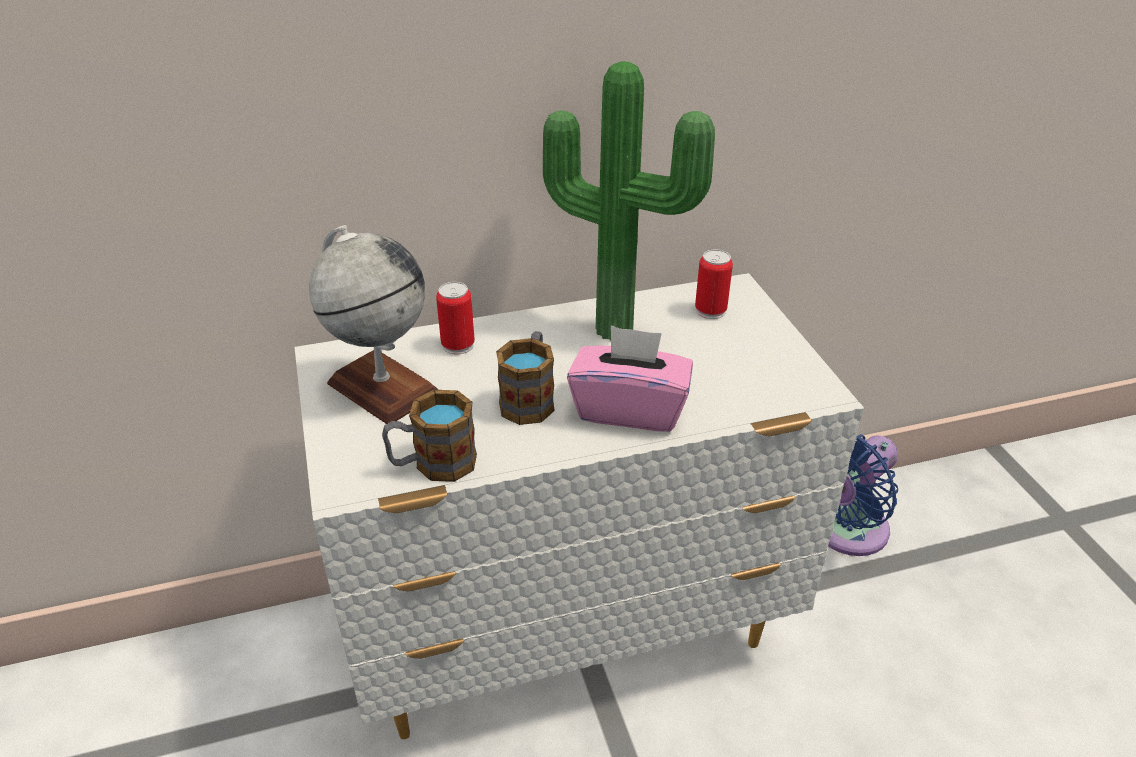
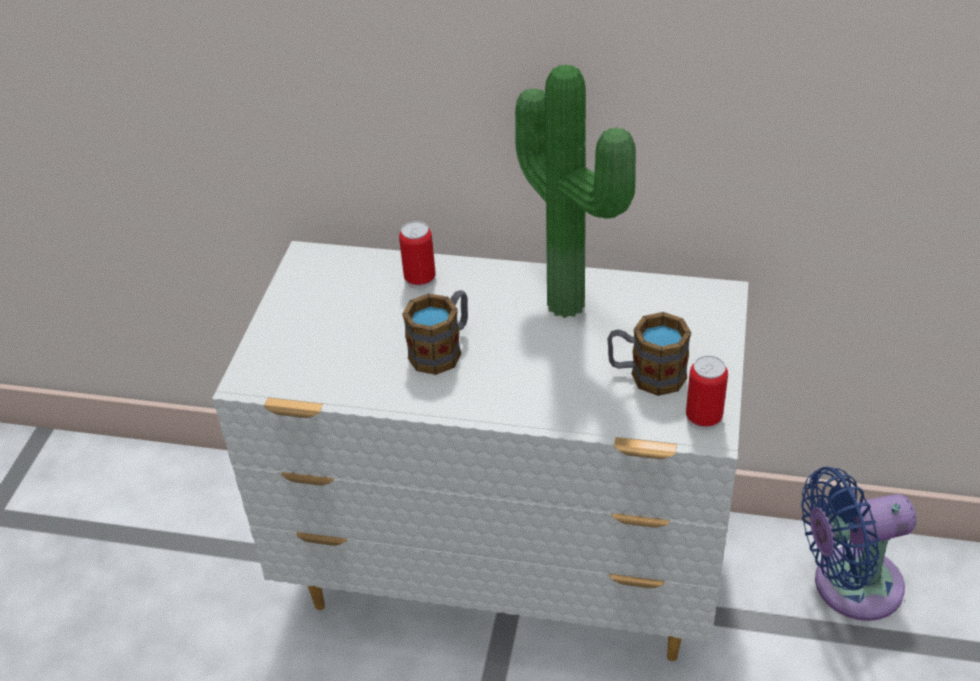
camera: 30 degrees right, 5 degrees up
(382, 388) = (333, 301): globe -> none
(433, 464) = (325, 383): mug -> mug (646, 375)
(629, 409) = (518, 387): pink tissue box -> none
(710, 310) = (673, 312): can -> can (703, 417)

